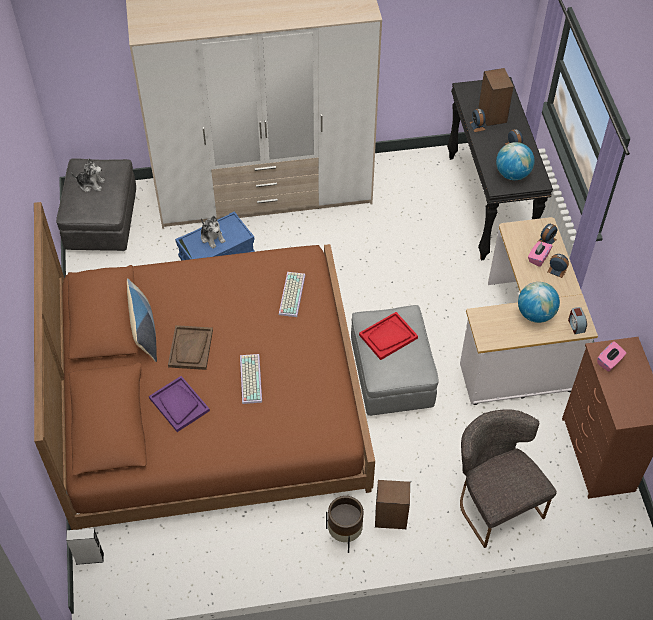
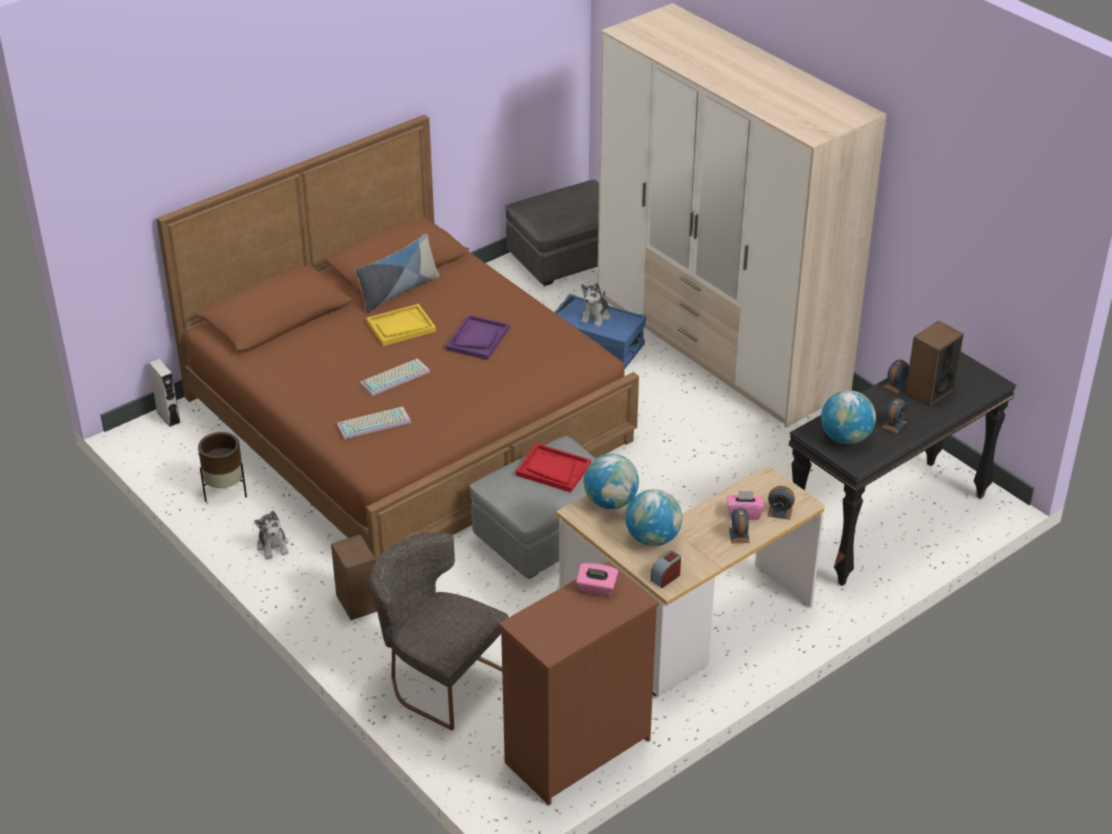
camera: 60 degrees right, 15 degrees down
(91, 184) = (571, 202): plush toy -> plush toy (273, 546)
(179, 404) = (327, 346): purple tray -> purple tray (477, 339)
(191, 348) = (401, 327): brown tray -> yellow tray
(291, 294) = (529, 363): keyboard -> keyboard (374, 422)
(344, 534) = (311, 575): brown planter -> brown planter (225, 491)
(487, 318) = (610, 502): none -> globe
(494, 502) = (438, 680): grey chair -> grey chair turned 90 degrees counterclockwise

